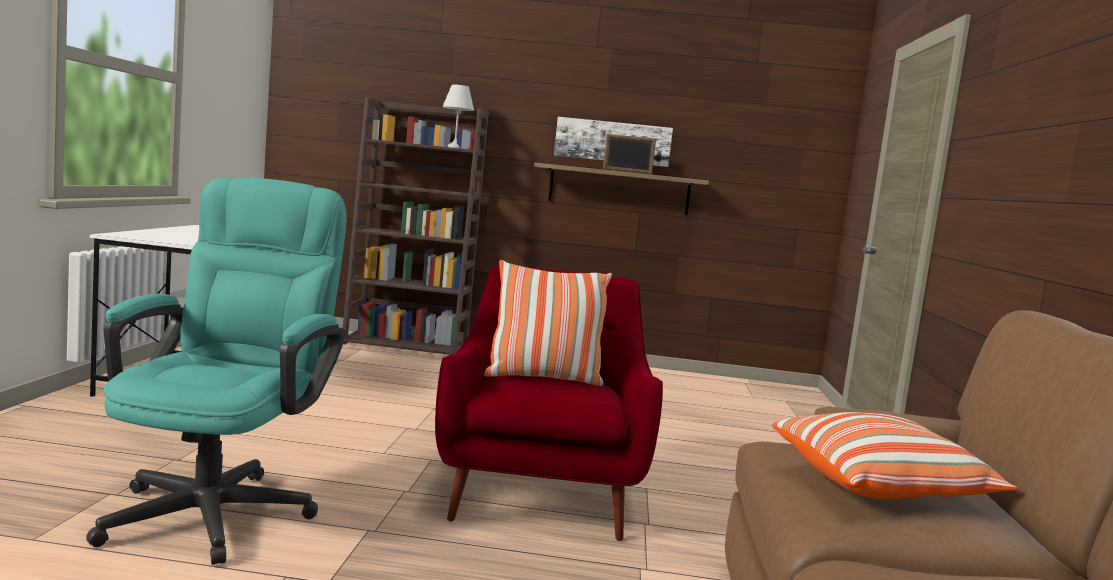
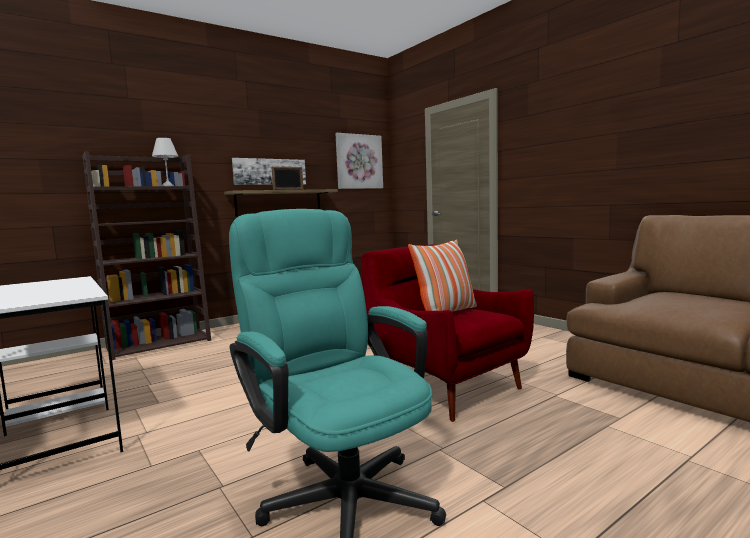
camera: 40 degrees left, 0 degrees up
(781, 139) = (359, 161): none -> picture
(880, 485) = (681, 302): pillow -> none

